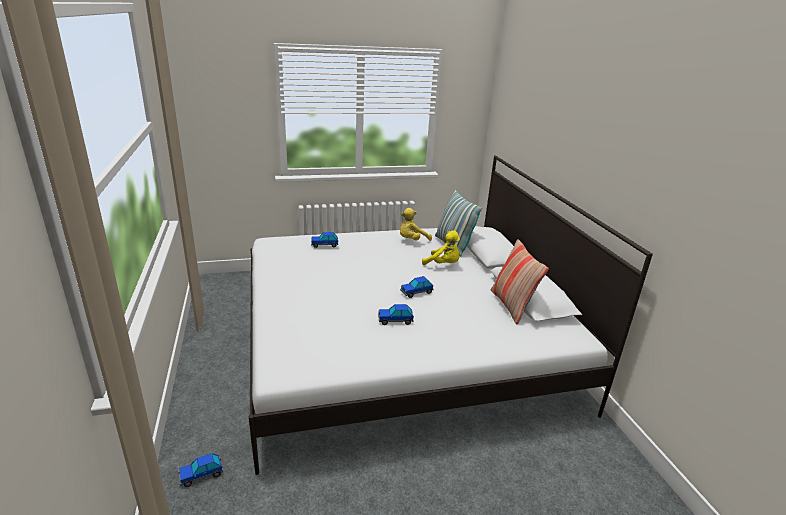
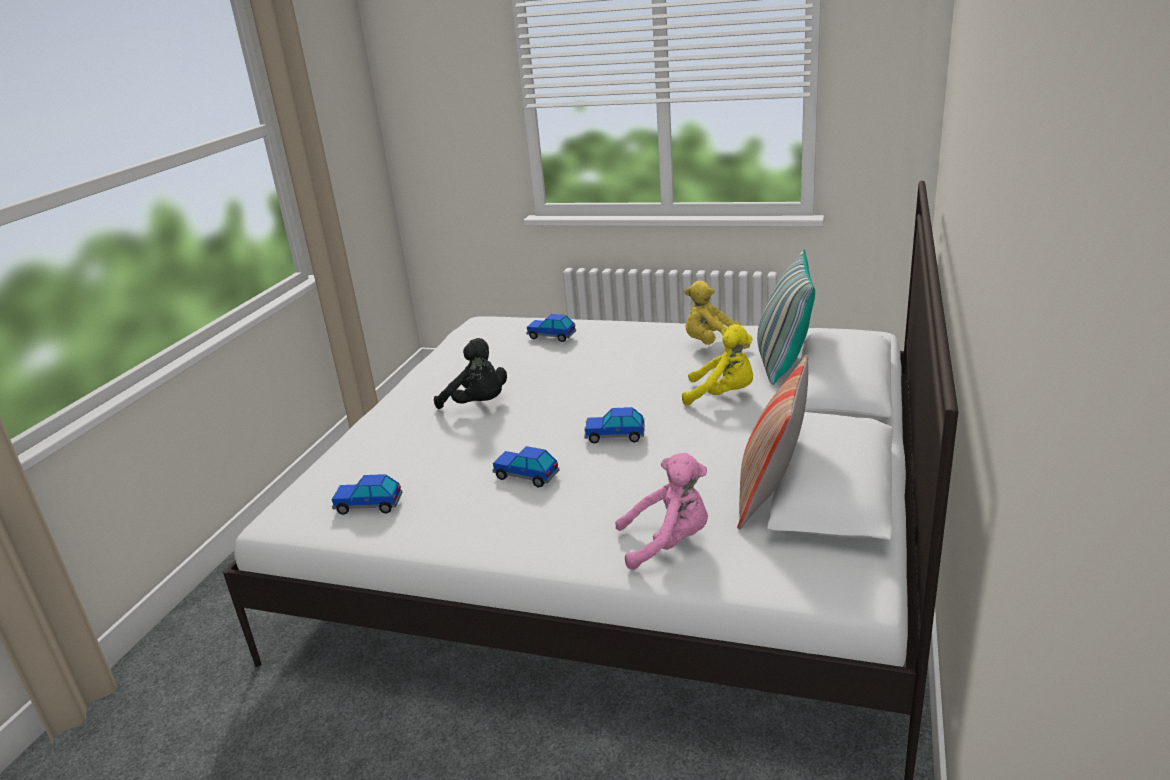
camera: 35 degrees right, 0 degrees up
(201, 475) = (199, 643): toy car -> toy car (369, 505)
(324, 288) = (478, 405): none -> black plush toy
(443, 264) = (722, 395): yellow plush toy -> yellow plush toy turned 45 degrees counterclockwise
(495, 337) = (668, 543): none -> pink plush toy

